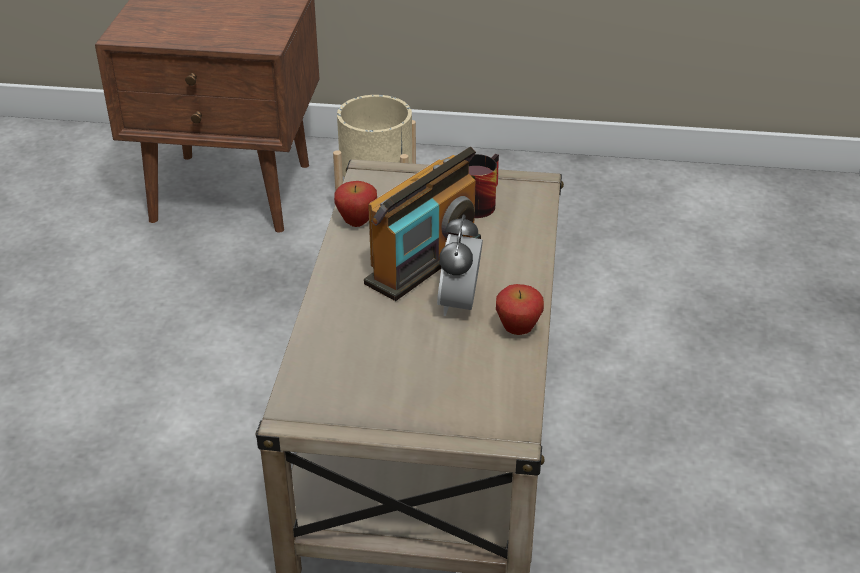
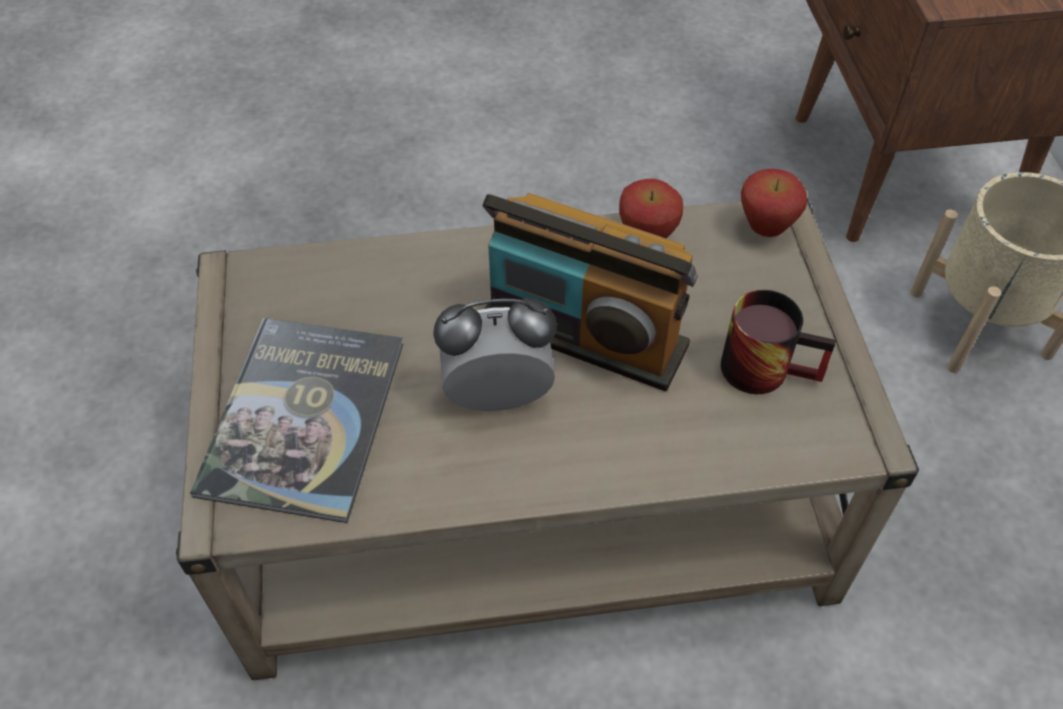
camera: 75 degrees right, 15 degrees up
(444, 389) = (303, 417): none -> book
(518, 331) = (454, 482): apple -> apple (765, 229)

